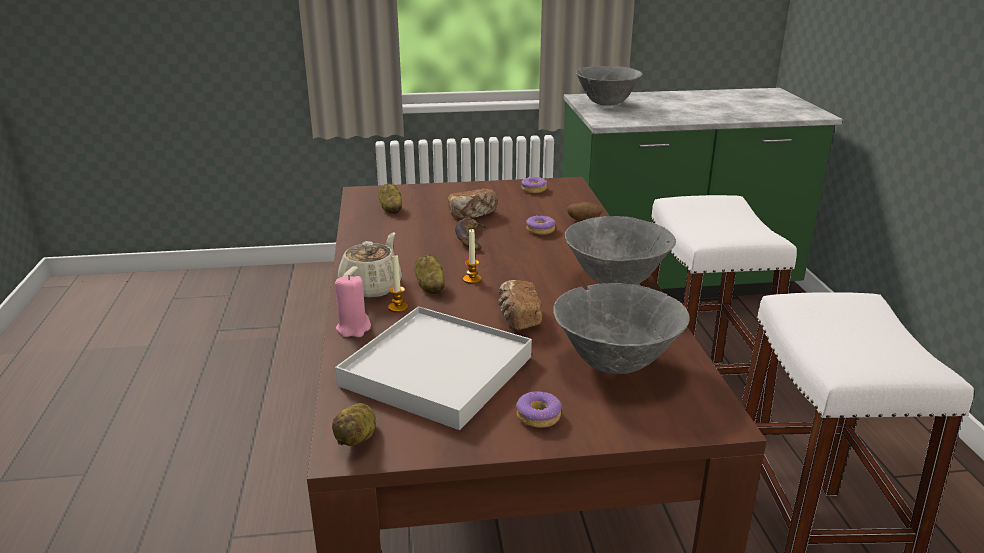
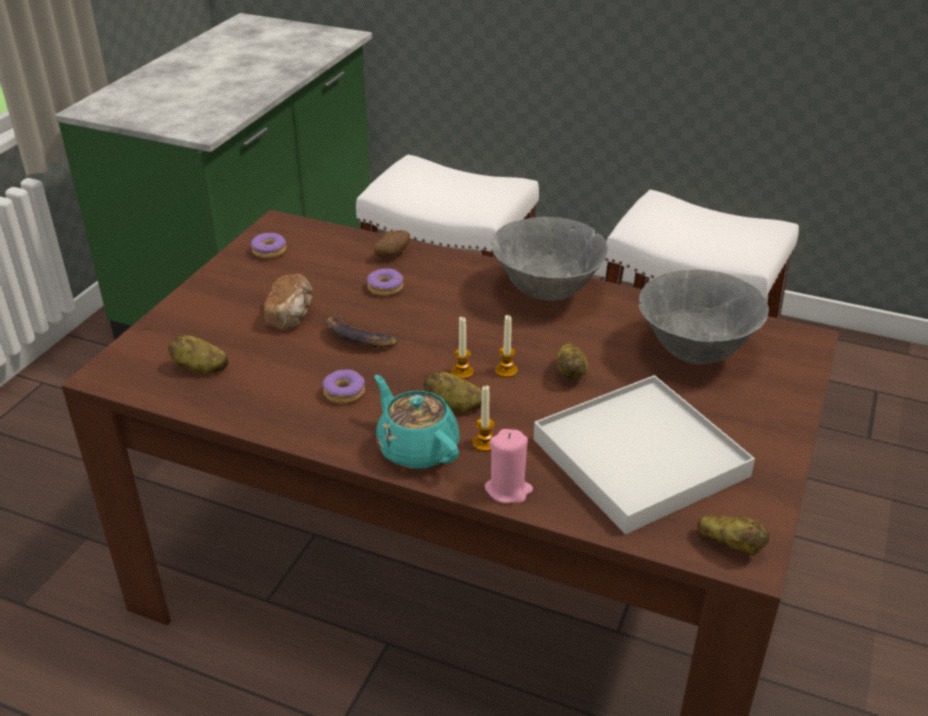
camera: 60 degrees left, 10 degrees up
(372, 287) = (416, 448): beige teapot -> turquoise teapot
(492, 293) = (506, 370): none -> candle
(518, 318) = (571, 373): bread -> potato
(538, 416) = (752, 424): donut -> donut (344, 392)
(606, 104) = (141, 107): grey bowl -> none

